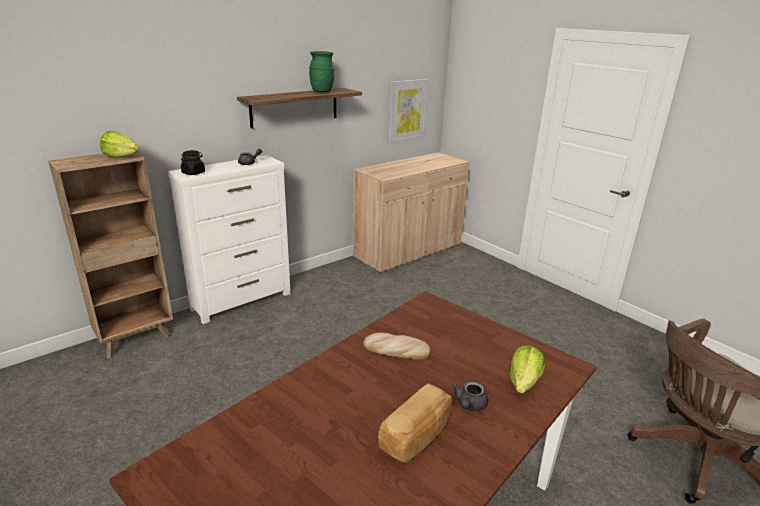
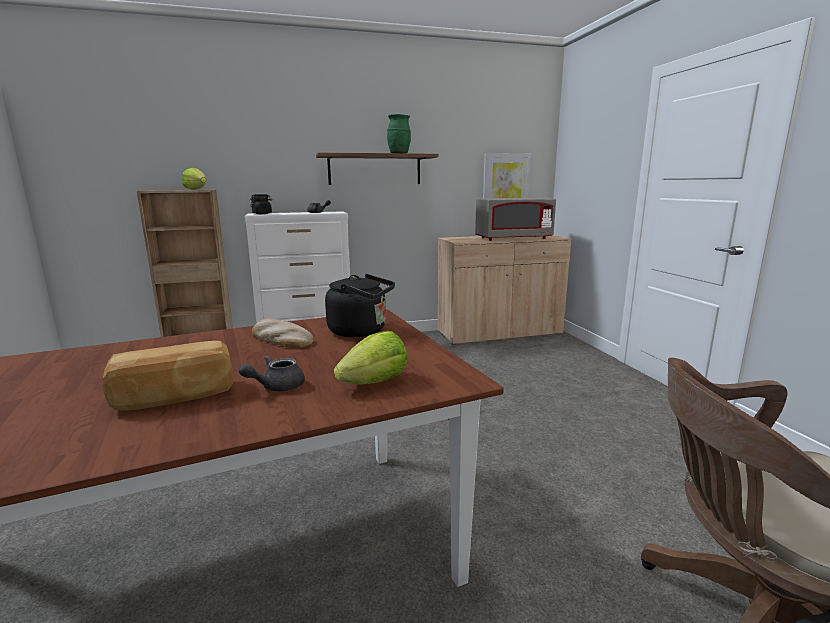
camera: 25 degrees right, 10 degrees down
(423, 166) = (513, 238): none -> grey microwave
(444, 326) = (361, 331): none -> black kettle

